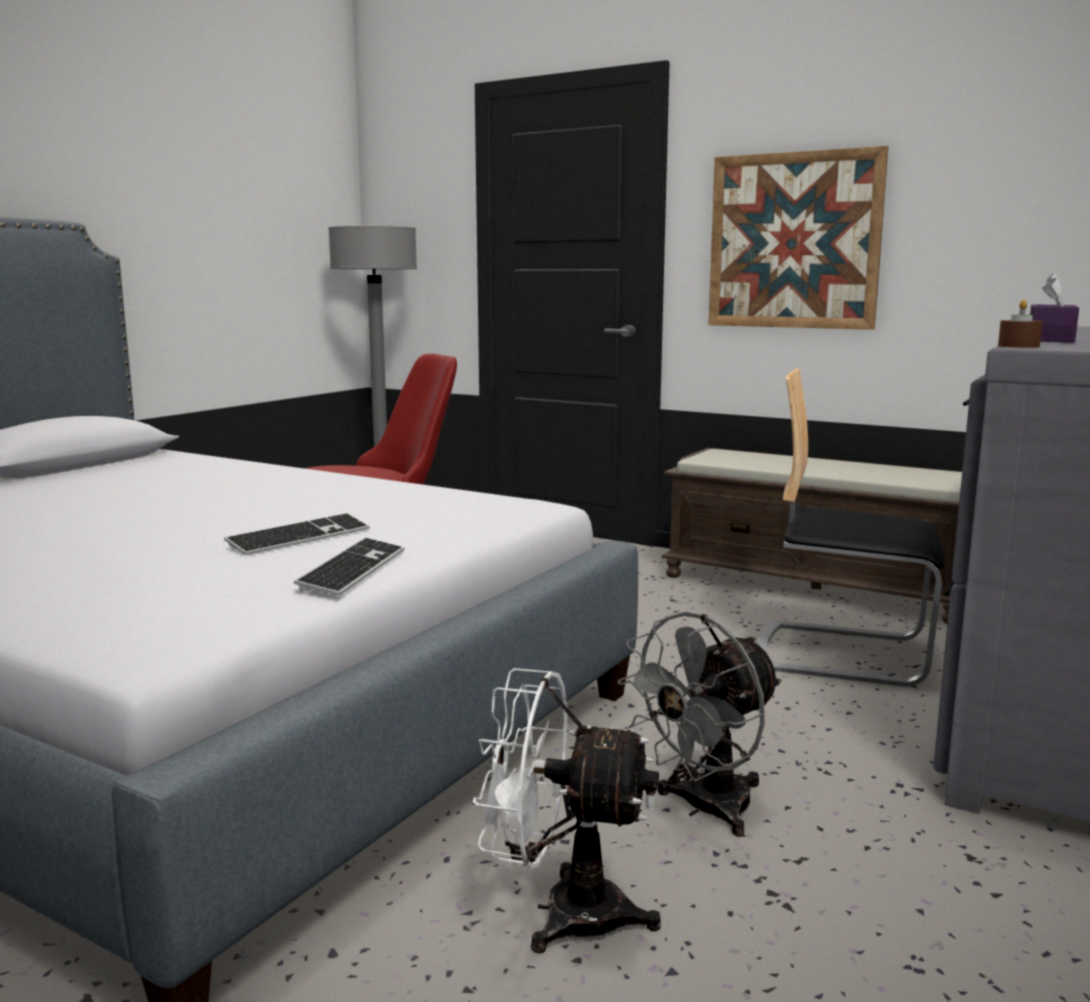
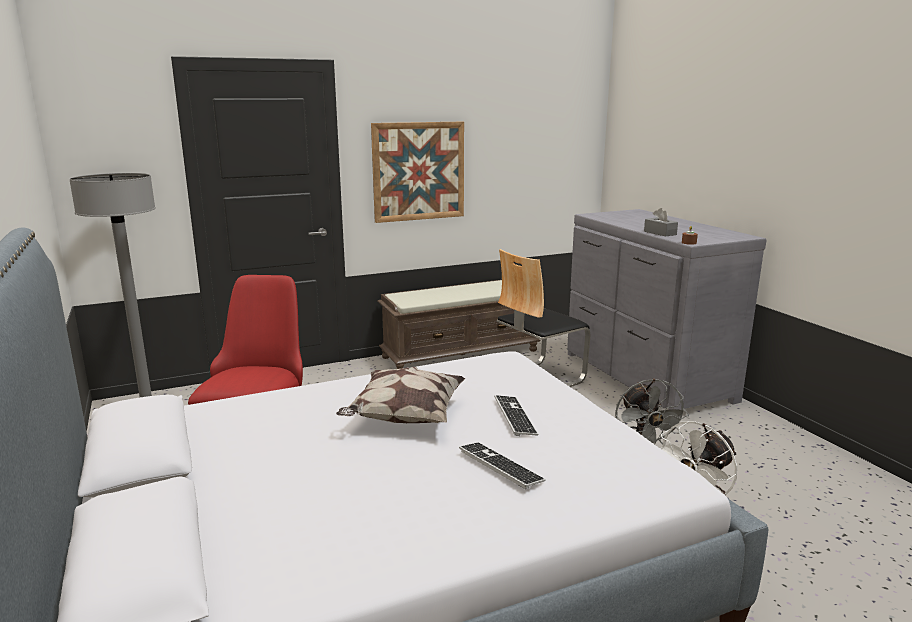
camera: 55 degrees left, 5 degrees up
(237, 504) = (404, 418): none -> pillow
(353, 570) = (593, 417): keyboard -> keyboard (500, 466)
(1050, 339) = (660, 233): purple tissue box -> grey tissue box

